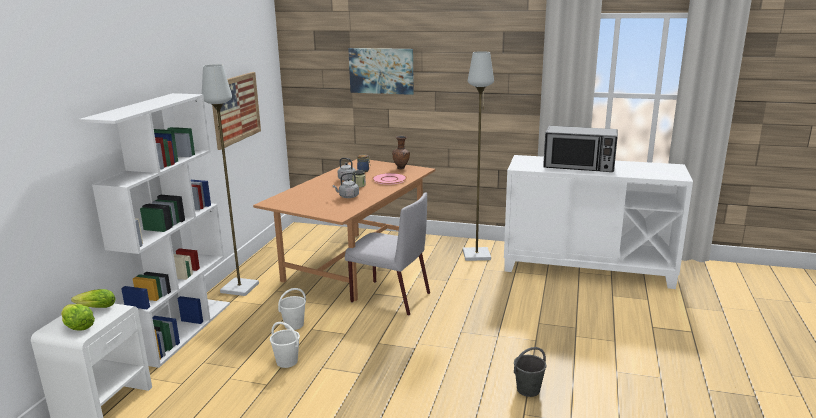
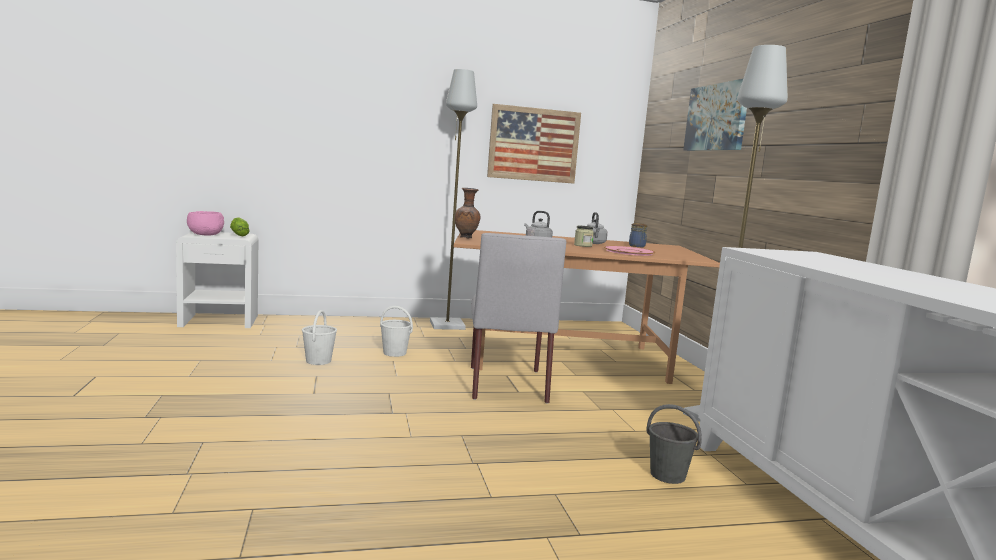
camera: 60 degrees right, 10 degrees down
(77, 326) = (205, 234): lettuce -> pink bowl
(182, 330) = (349, 321): white bookcase -> none
(401, 168) = (683, 254): brown vase -> brown vase (466, 238)
(528, 389) = (327, 505): grey bucket -> grey bucket (668, 475)
(579, 166) = (866, 270): microwave -> none

